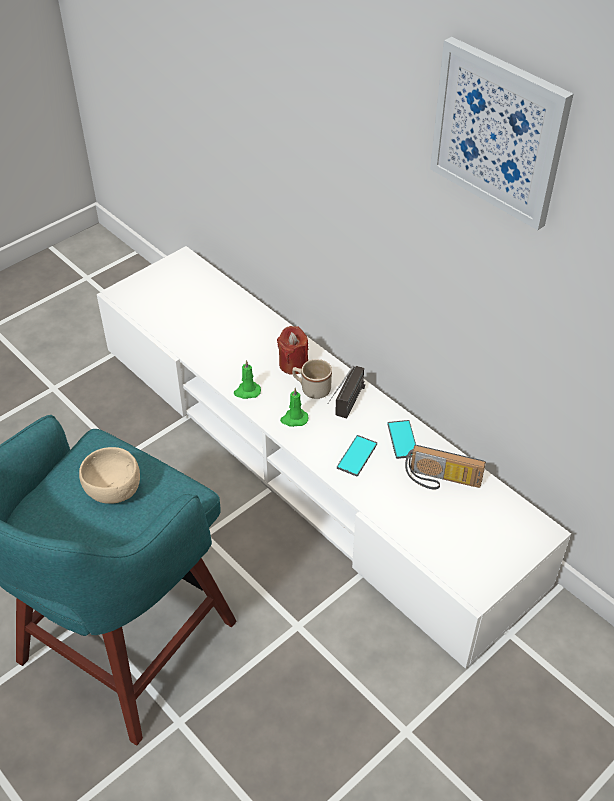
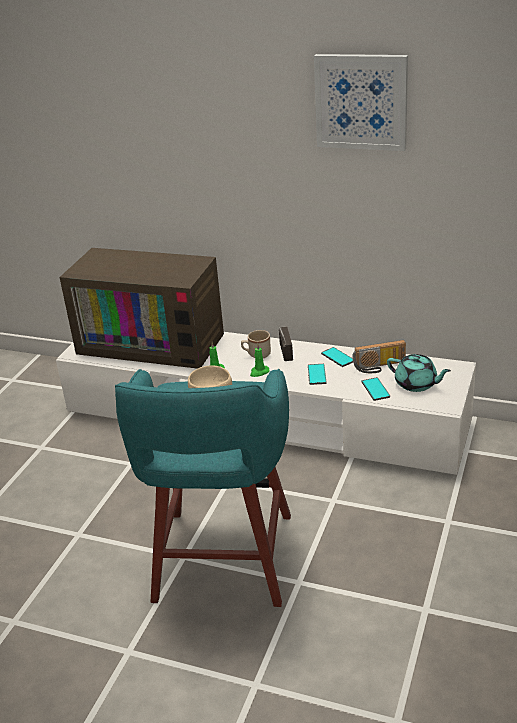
camera: 25 degrees left, 15 degrees down
(214, 313) = (153, 341): none -> television
(293, 364) = (232, 347): red candle -> none
(408, 516) = (375, 389): none -> phone
(465, 533) = (416, 384): none -> turquoise teapot

